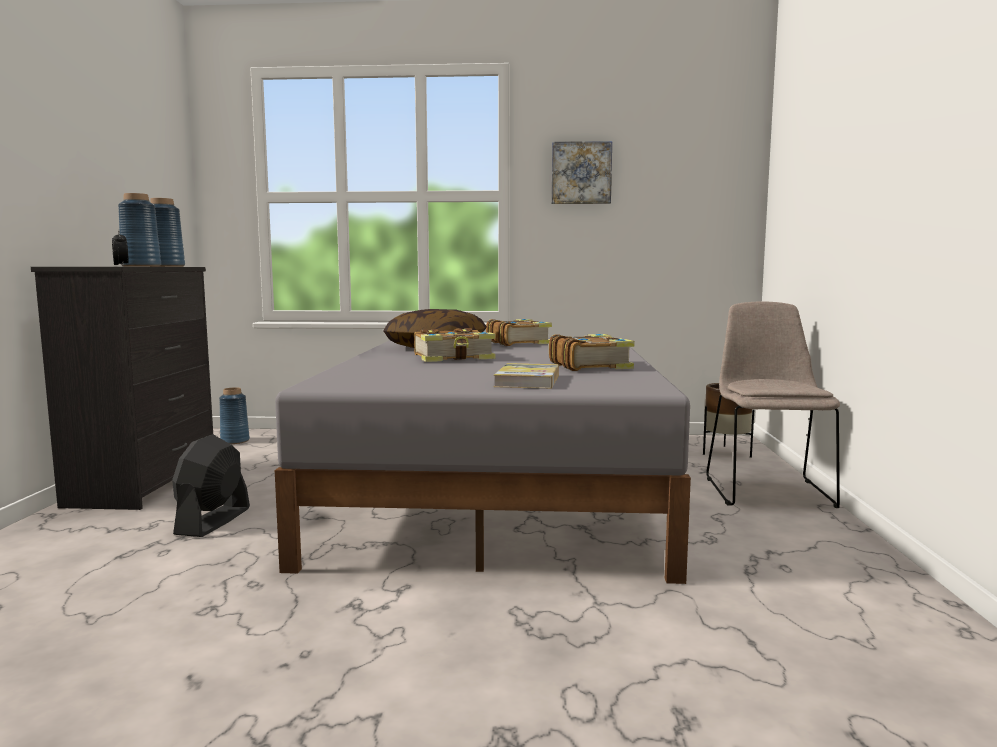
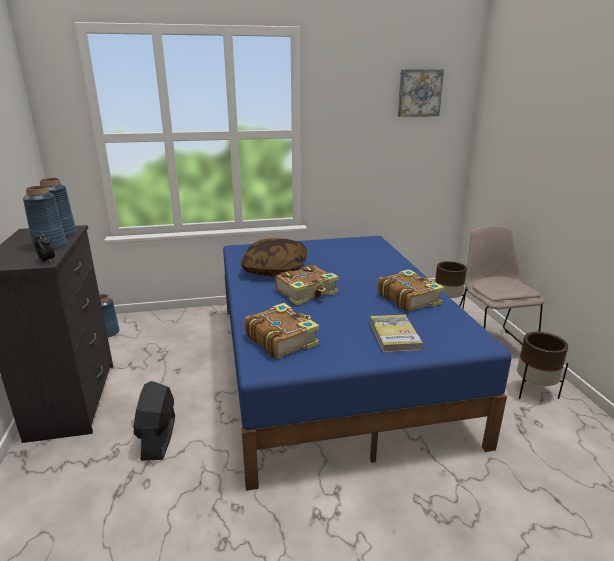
camera: 15 degrees left, 15 degrees up
(498, 488) = (332, 365): grey bed -> blue bed
(518, 342) = (323, 253): book -> book (281, 339)
(581, 173) = (352, 116): picture -> picture (419, 93)
(805, 539) = (534, 392): none -> brown planter

